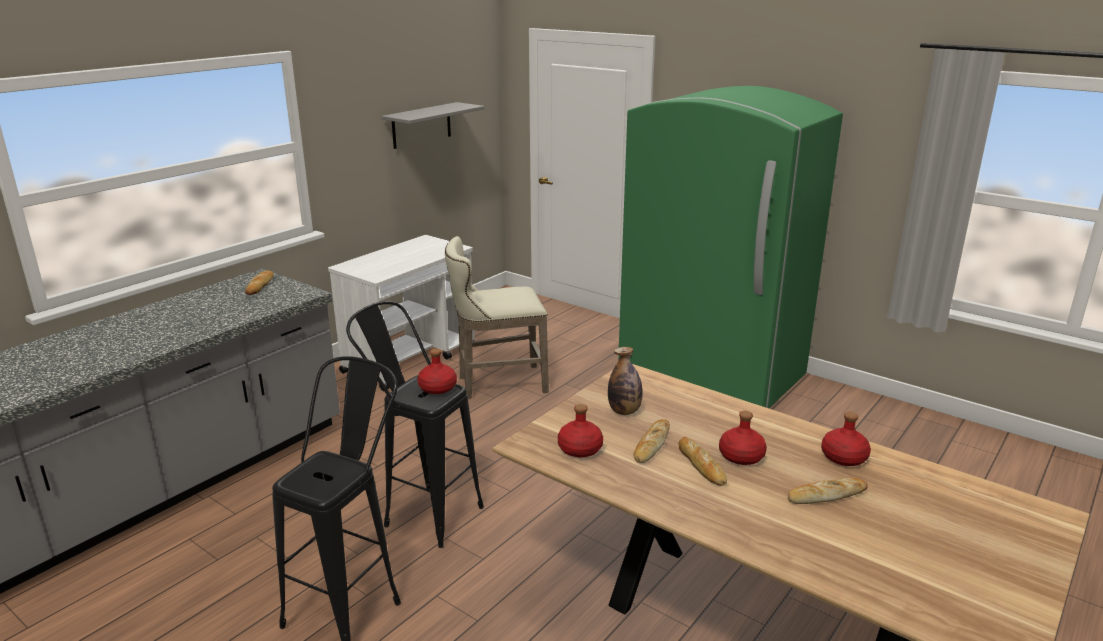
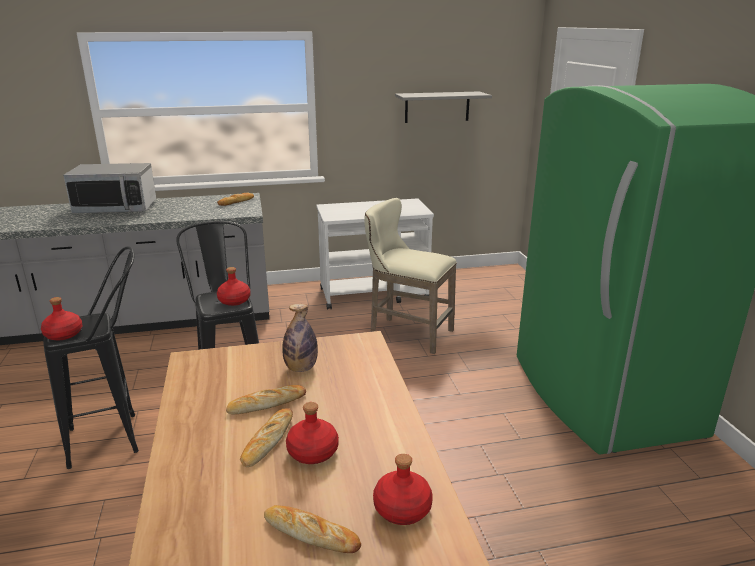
camera: 40 degrees right, 0 degrees up
(104, 336) = (116, 208): none -> microwave
(580, 448) = (216, 380): red bottle -> red bottle (64, 334)

